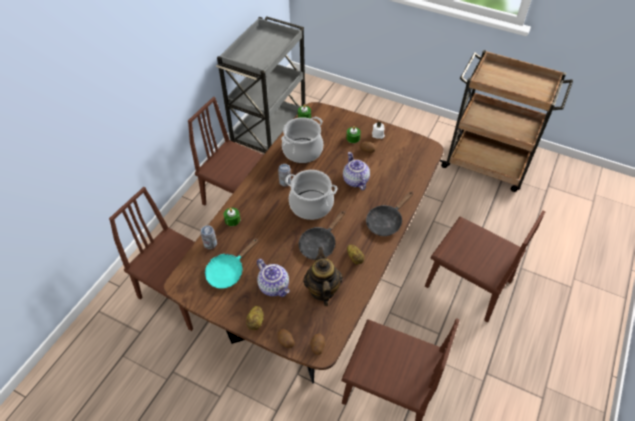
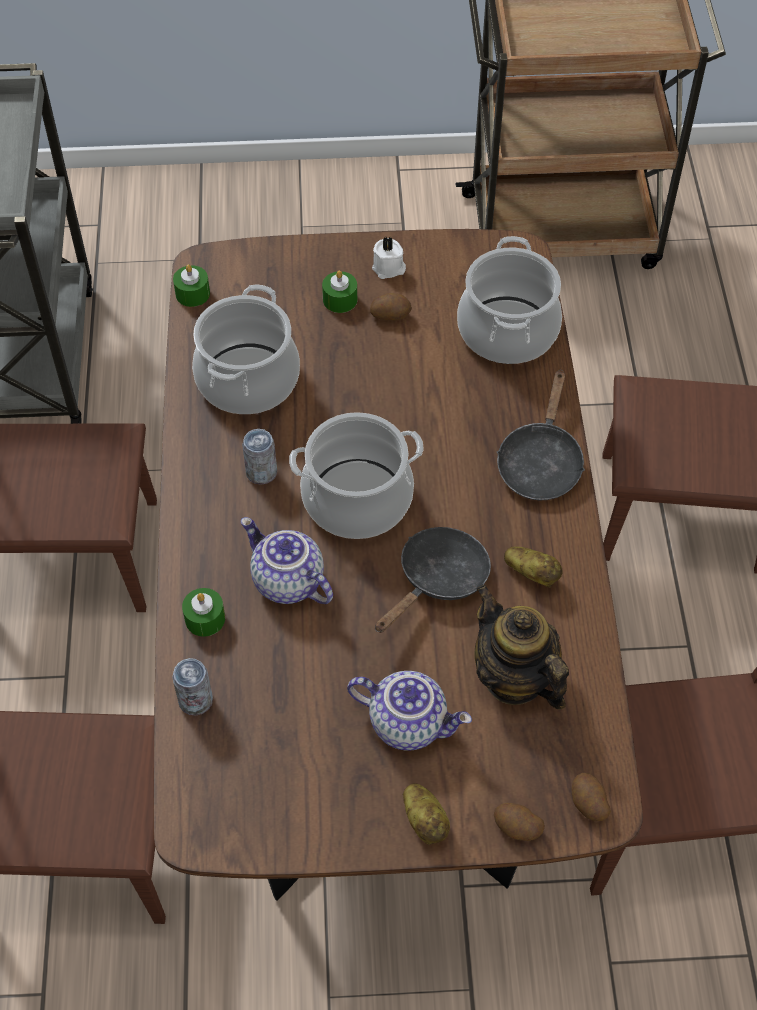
camera: 30 degrees left, 5 degrees up
(228, 271) = (283, 742): turquoise frying pan -> none
(319, 244) = (438, 579): black frying pan -> black frying pan turned 150 degrees counterclockwise
(355, 180) = (412, 398): teapot -> teapot (286, 582)
(406, 172) = (507, 331): none -> cooking pot

